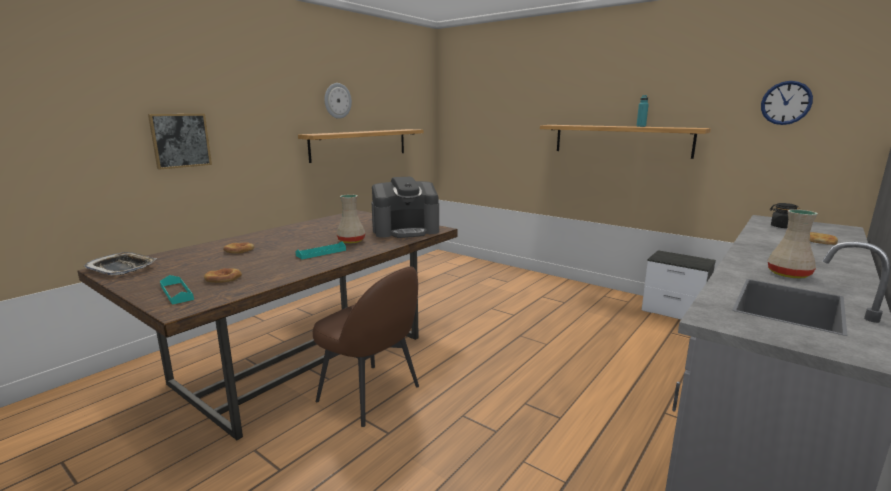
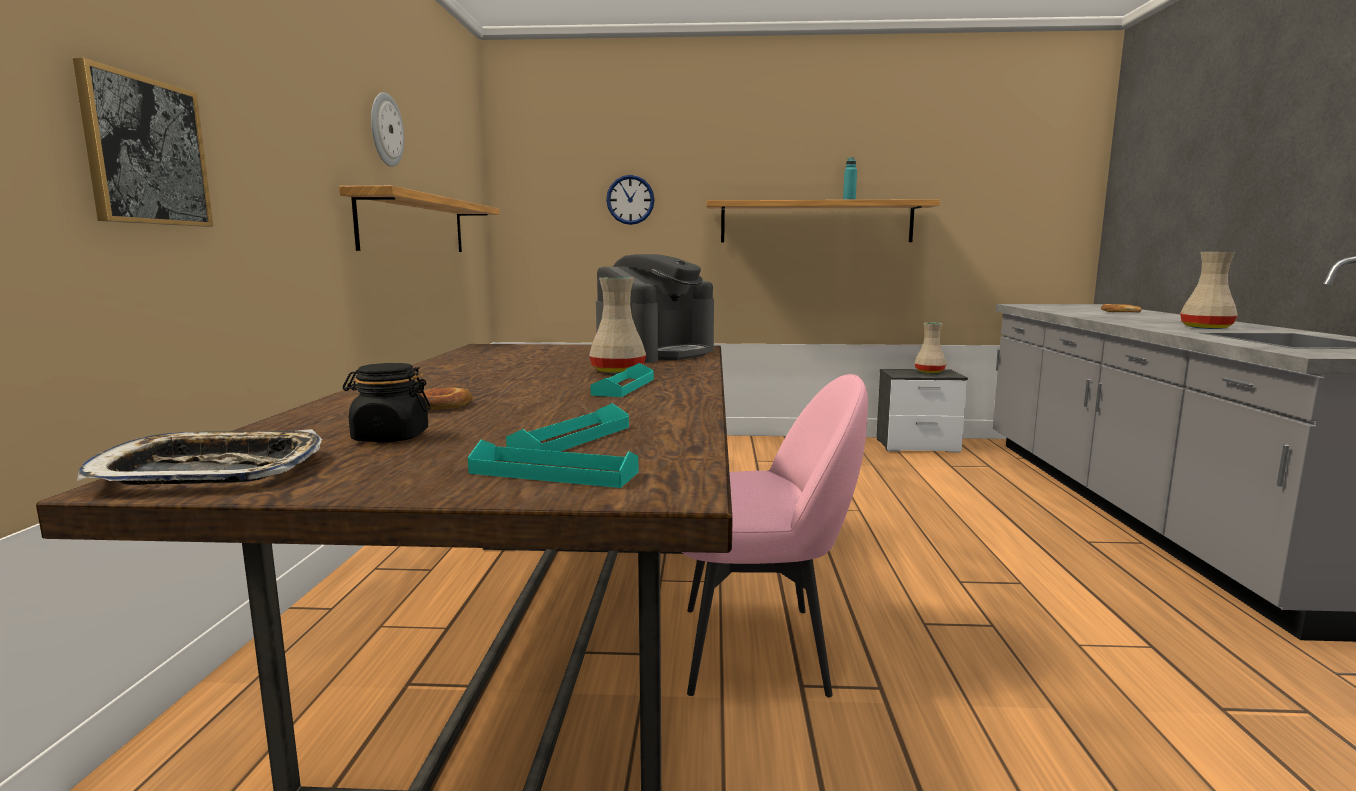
camera: 35 degrees left, 5 degrees down
(223, 278) = (571, 438): bread -> turquoise tray
(371, 395) = (759, 648): brown chair -> pink chair
(689, 259) = (929, 372): none -> beige vase
(781, 226) = (1053, 307): black jar -> black jar (390, 437)
(786, 103) = (1007, 170): wall clock -> wall clock (630, 200)

